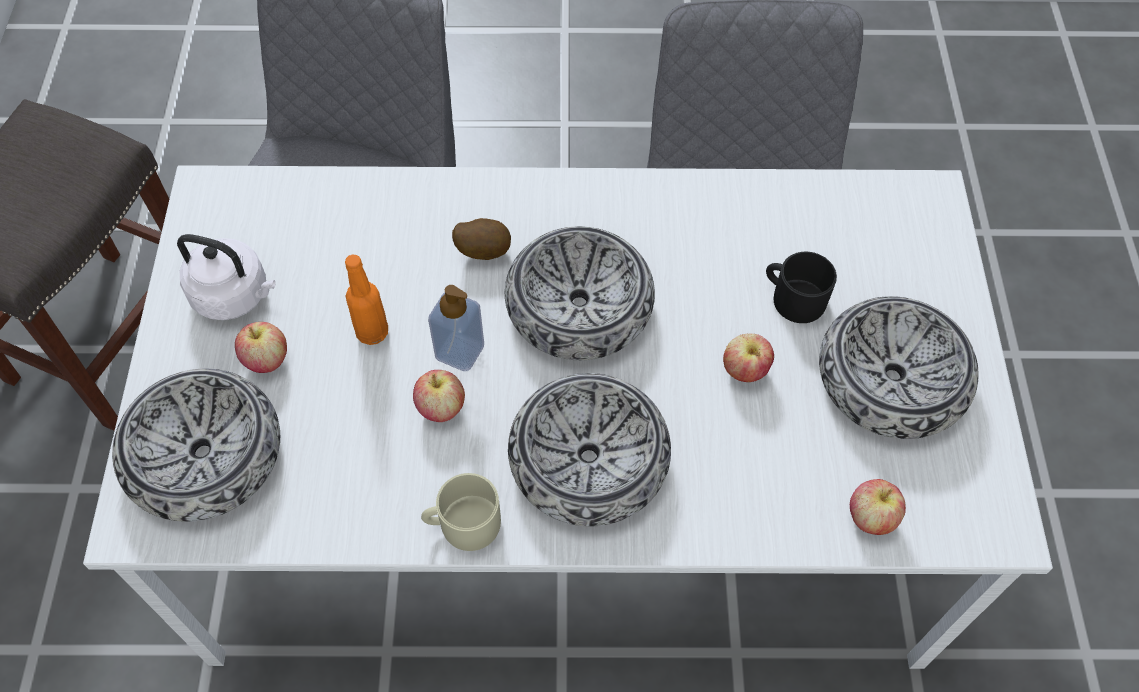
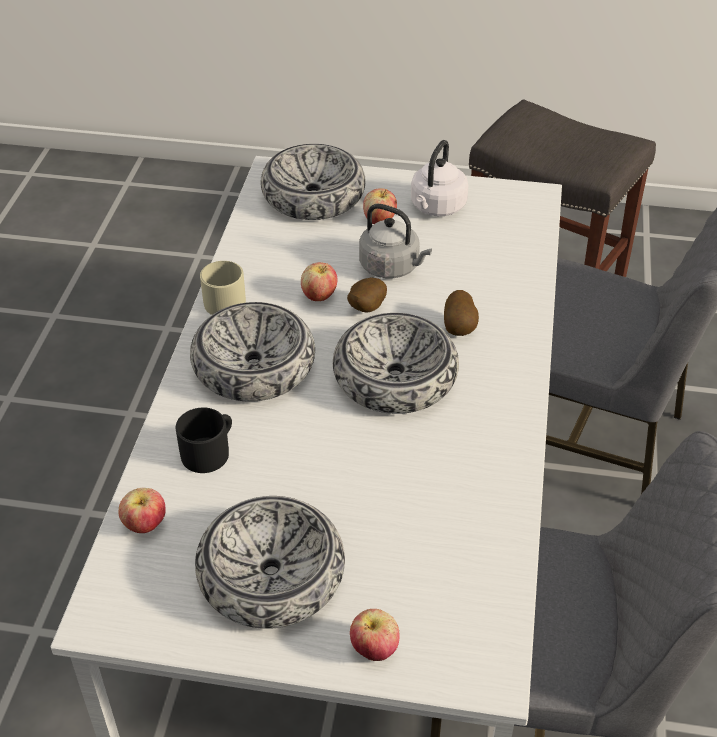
camera: 100 degrees right, 15 degrees down
(372, 332) = (392, 267): orange bottle -> grey kettle
(460, 352) = (365, 308): soap dispenser -> potato
(744, 370) = (307, 470): apple -> apple (374, 649)
(793, 297) = (376, 520): black mug -> black mug (210, 451)

